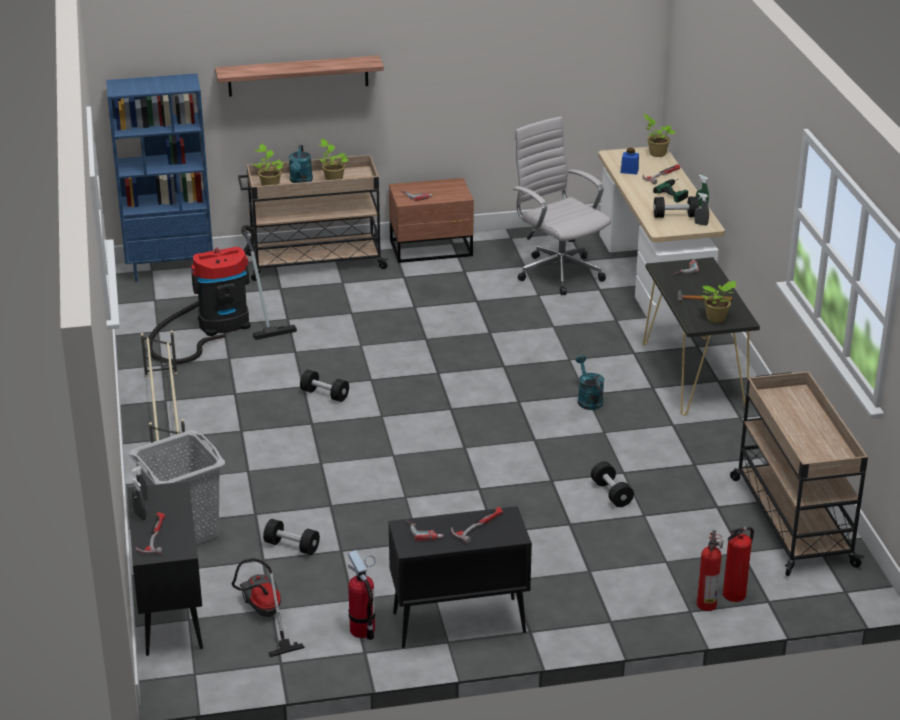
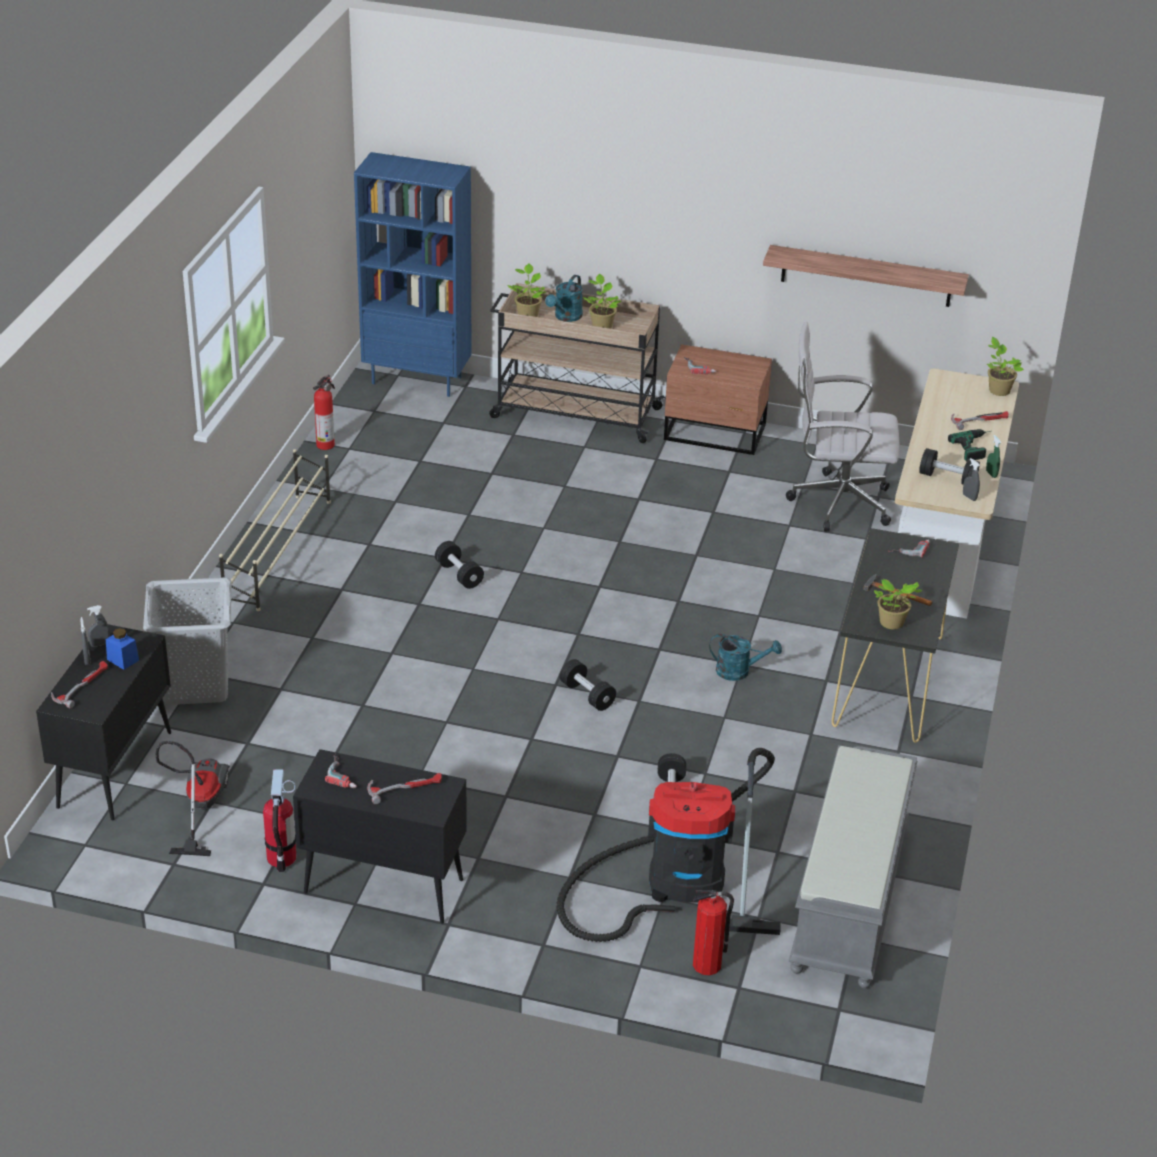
camera: 25 degrees right, 5 degrees up
(218, 326) = (414, 460): vacuum cleaner -> vacuum cleaner (676, 884)
(292, 546) = (287, 738): black dumbbell -> black dumbbell (587, 695)
(298, 76) = (586, 194): shelf -> shelf (866, 276)
(558, 272) = (836, 503): white office chair -> white office chair turned 75 degrees counterclockwise
(588, 399) = (739, 671): turquoise watering can -> turquoise watering can turned 90 degrees clockwise
(629, 171) = (945, 404): blue jar -> blue jar (123, 660)
(706, 603) = (666, 964): fire extinguisher -> fire extinguisher (326, 444)
(791, 520) = (850, 899): beige cart -> grey bench

